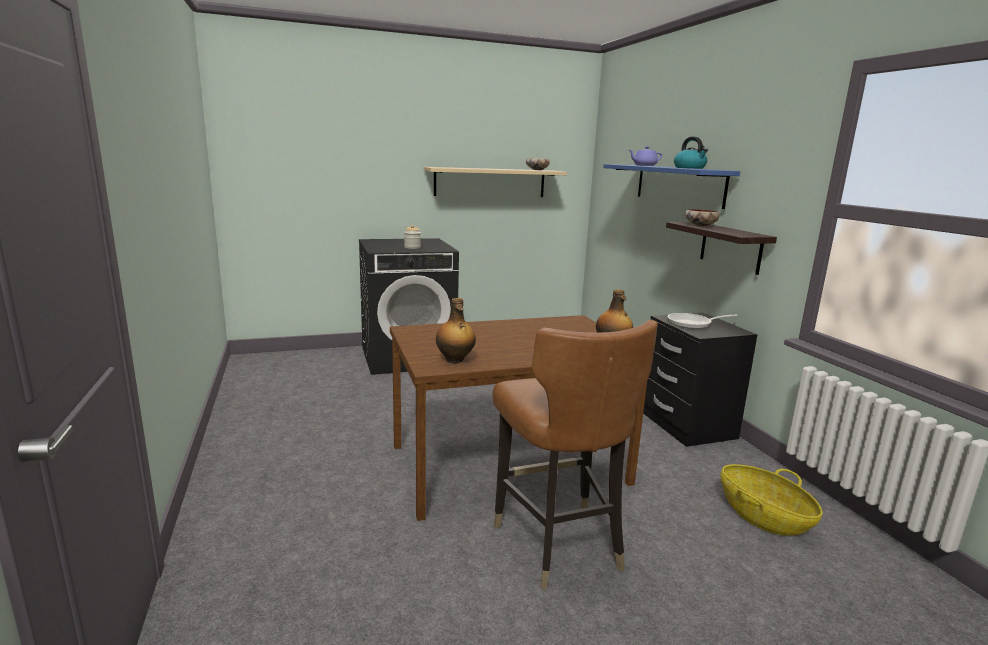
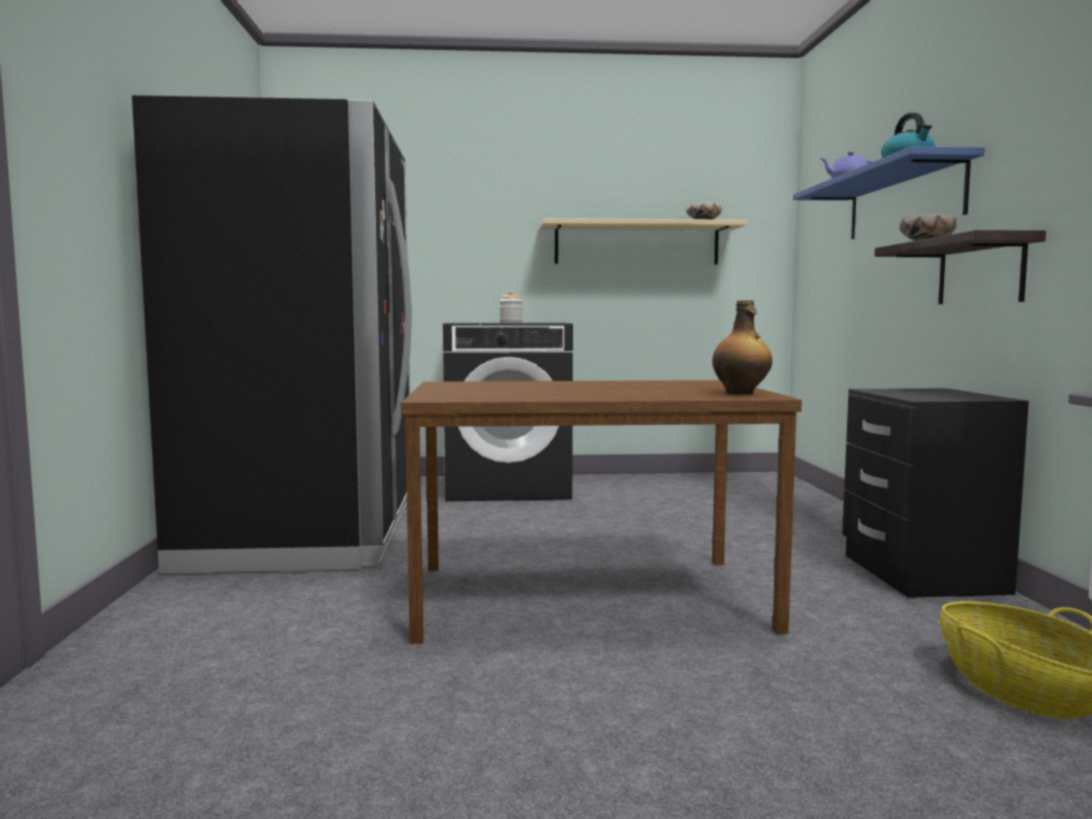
camera: 15 degrees right, 10 degrees down
(288, 416) = (307, 533): none -> black fridge
(455, 360) = (476, 396): bottle -> none
(558, 543) = (615, 688): brown chair -> none
(693, 324) = (916, 393): frying pan -> none

